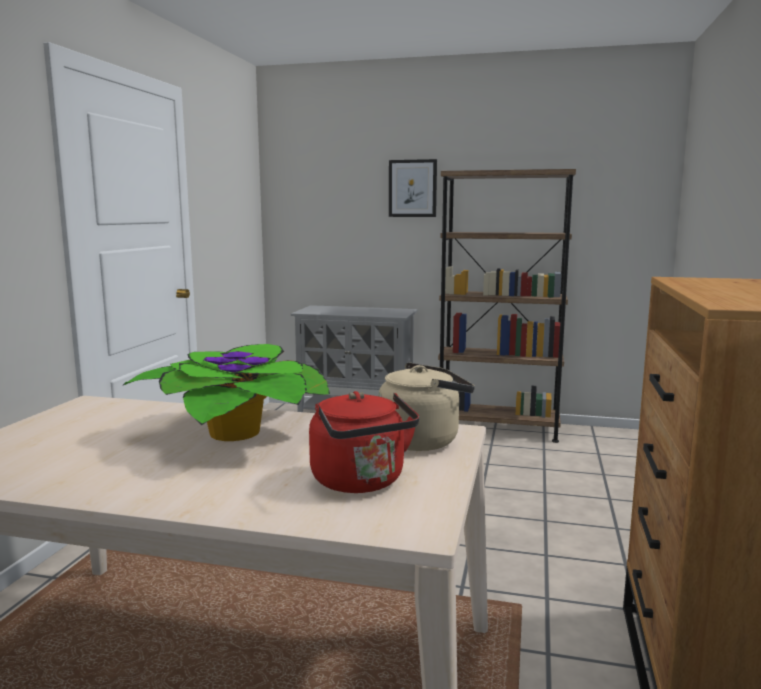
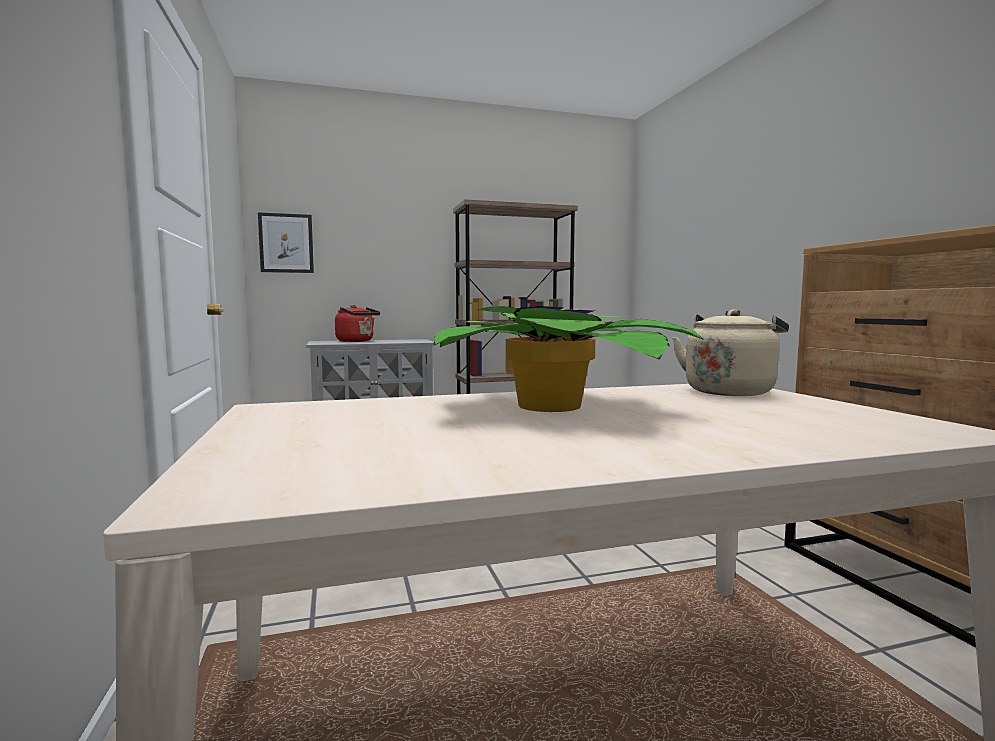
camera: 30 degrees left, 5 degrees down
(361, 482) = (796, 416): red kettle -> red kettle (357, 341)
(412, 188) = (416, 221): picture -> picture (286, 243)

